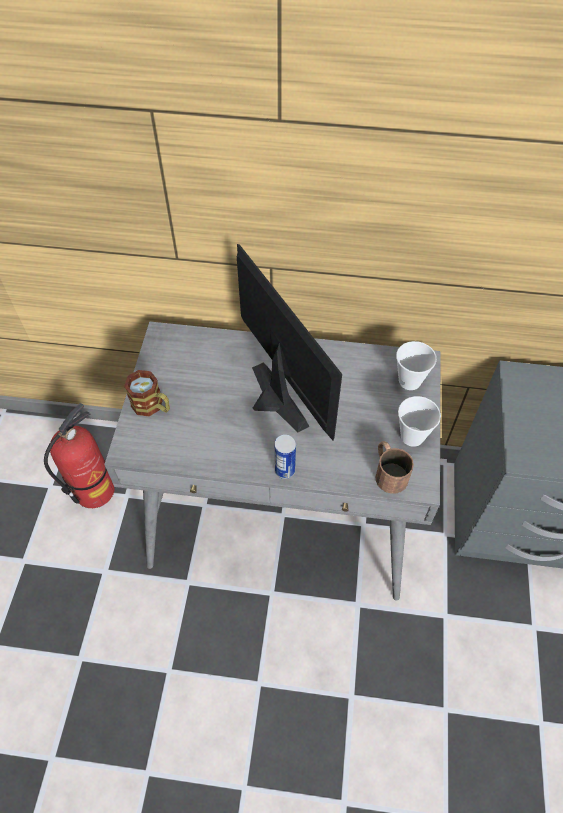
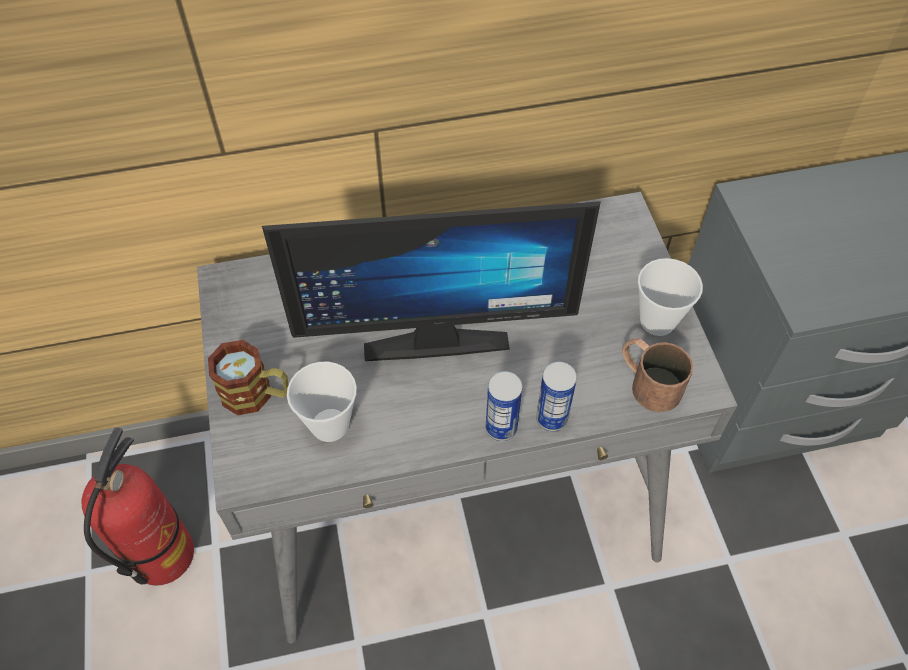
camera: 20 degrees left, 0 degrees up
(270, 401) = (434, 332): monitor -> monitor turned 135 degrees clockwise
(318, 474) = (551, 418): none -> can
(409, 381) = (619, 245): cup -> cup (330, 425)

